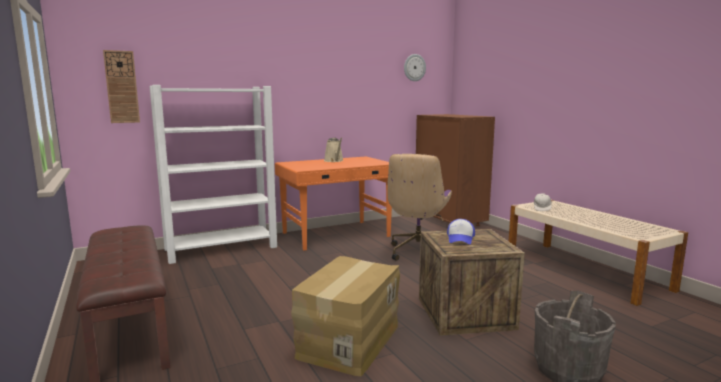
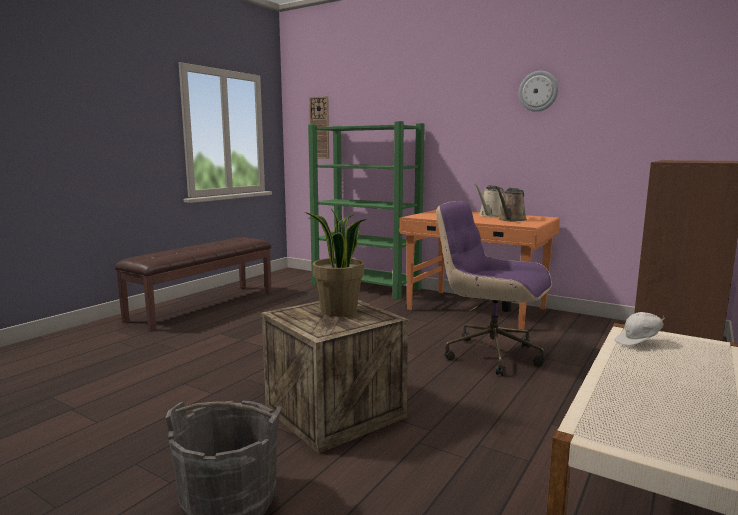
camera: 60 degrees right, 0 degrees up
(221, 248) = (365, 286): white bookcase -> green bookcase
(348, 340) = (224, 371): cardboard box -> none
(361, 161) = (511, 220): none -> brown watering can
(414, 67) = (665, 81): wall clock -> wall clock (538, 91)
(417, 253) = (489, 354): purple office chair -> purple office chair turned 45 degrees clockwise
(460, 238) = (338, 311): cap -> potted plant

